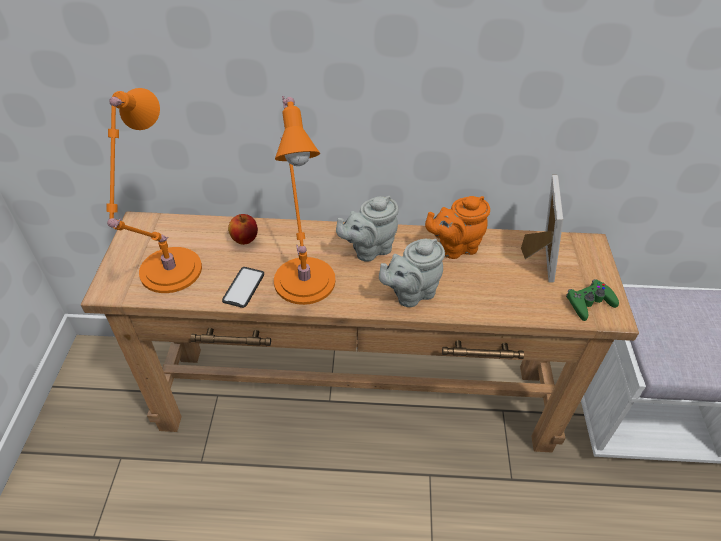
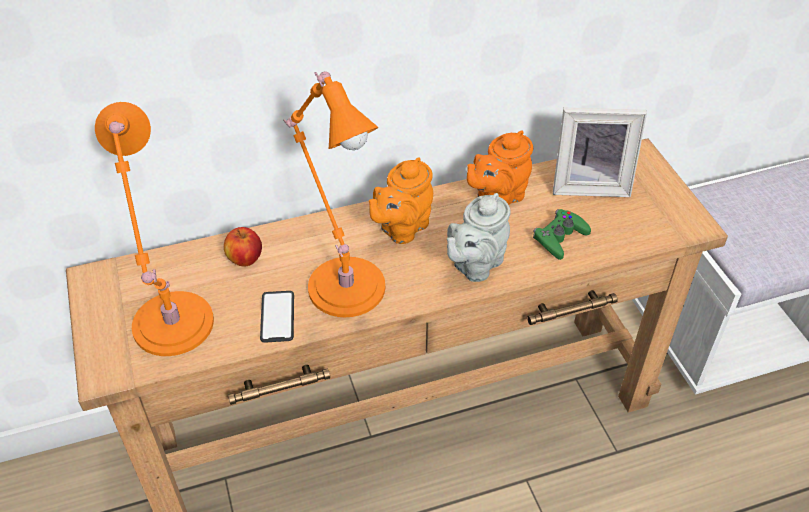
camera: 20 degrees left, 0 degrees up
(368, 249) = (401, 228): grey teapot -> orange teapot
(536, 257) = (590, 185): picture frame -> picture frame turned 105 degrees clockwise
(589, 303) = (666, 219): green game controller -> green game controller (560, 238)

